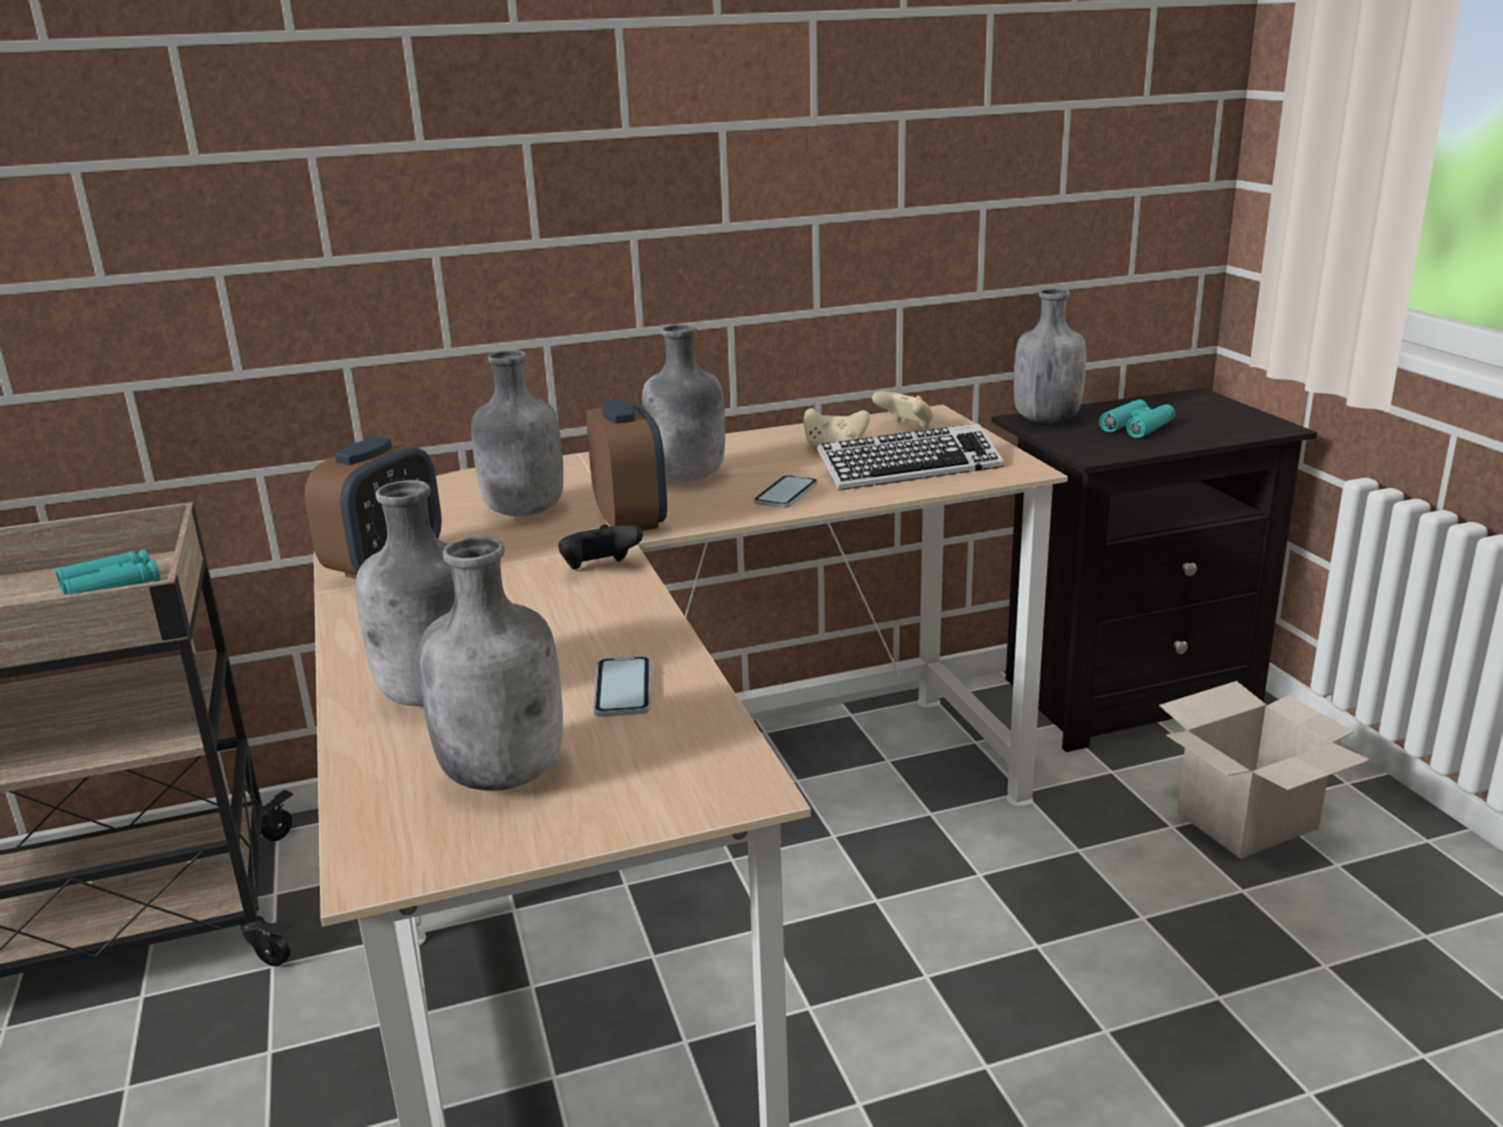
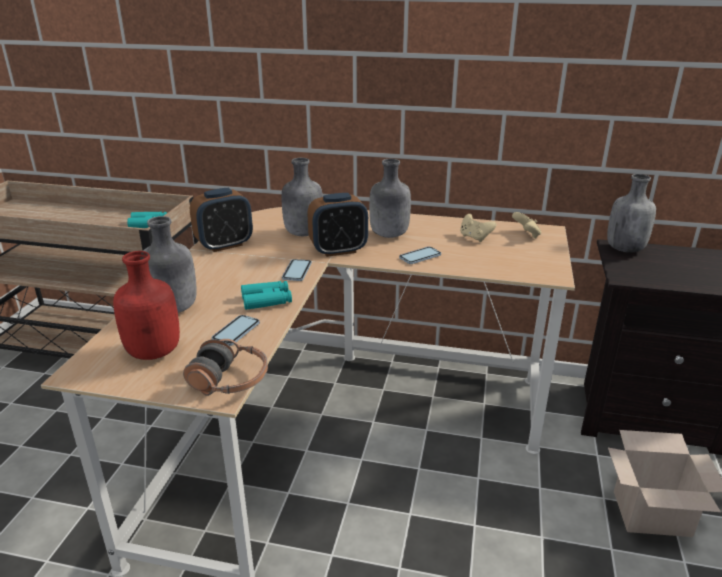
camera: 30 degrees right, 5 degrees up
(506, 773) = (155, 352): grey bottle -> red bottle
(600, 569) = (297, 271): black game controller -> phone
(630, 520) = (338, 250): alarm clock -> alarm clock turned 60 degrees clockwise
(726, 764) = (229, 381): none -> headphones
(909, 469) = (496, 259): keyboard -> none
(1137, 427) = (674, 267): turquoise binoculars -> turquoise binoculars (267, 300)

